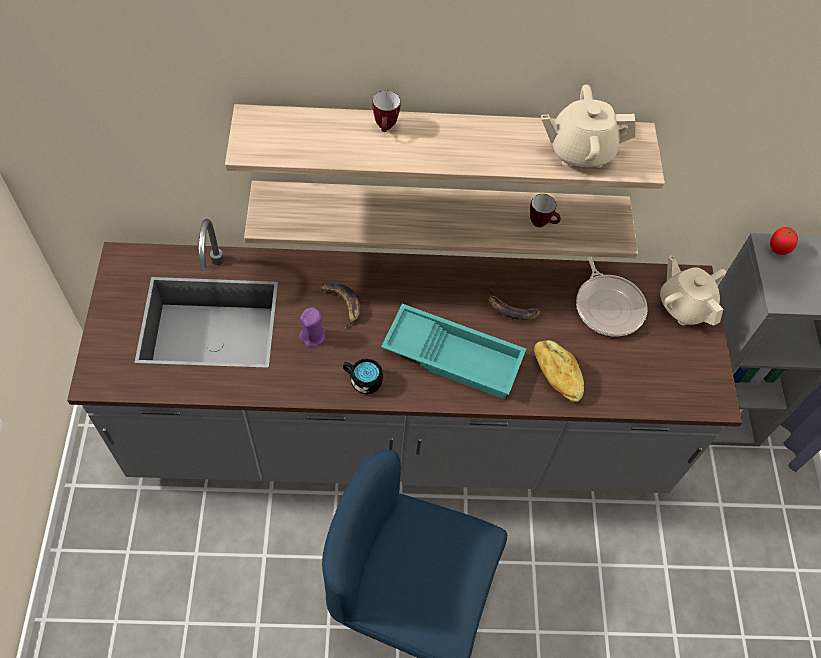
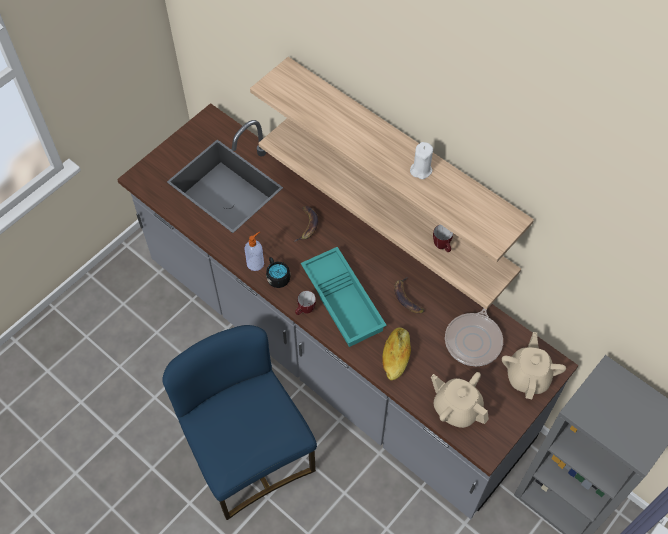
camera: 45 degrees right, 0 degrees up
(312, 335) = (273, 232): purple candle -> none
(326, 382) = (256, 263): none -> soap dispenser
(385, 128) = (358, 120): mug -> mug (305, 311)
(503, 140) = (421, 170): none -> white candle
(580, 151) = (462, 206): beige teapot -> beige teapot (456, 408)
(778, 250) = (613, 378): tomato -> none

